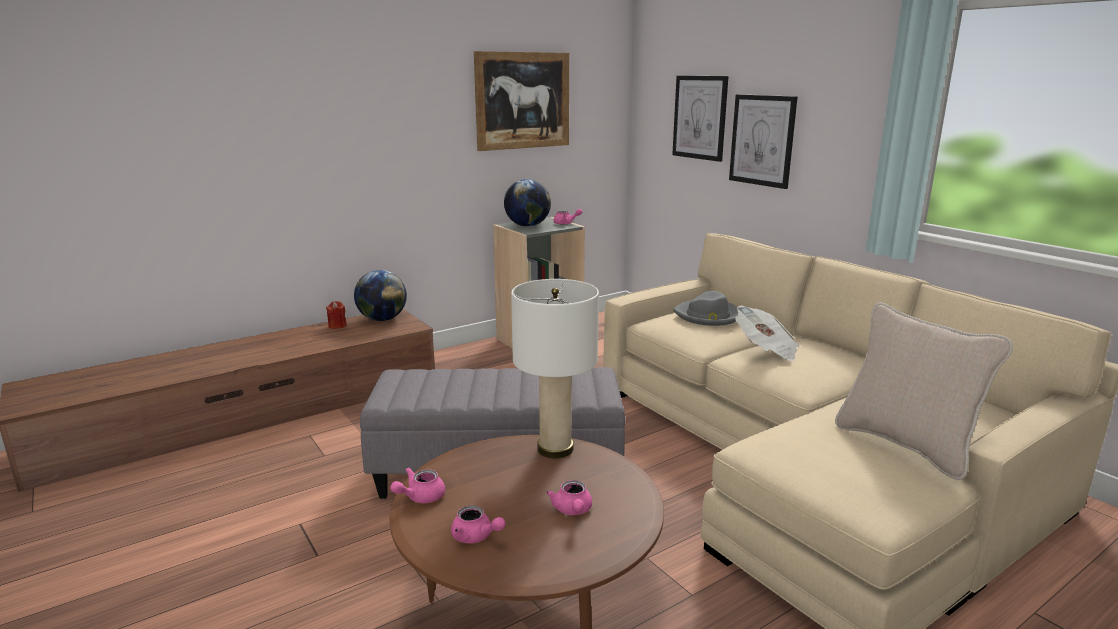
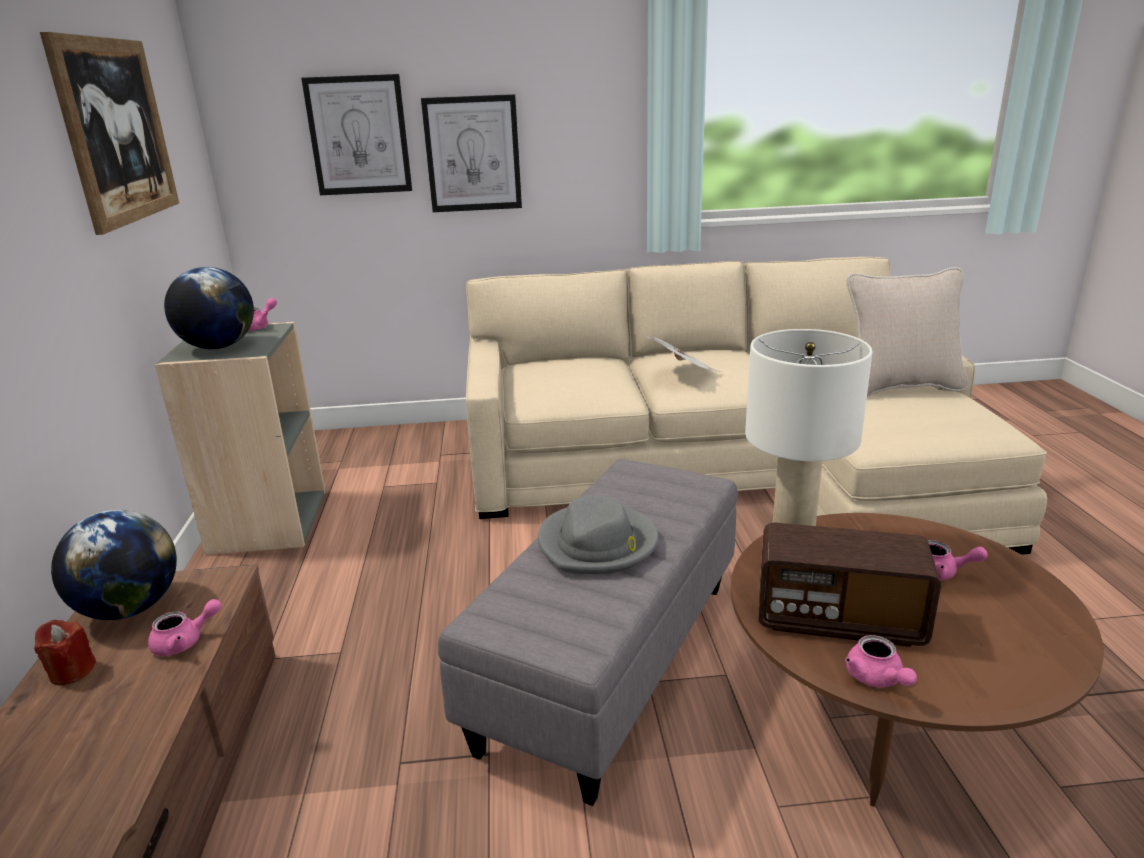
camera: 60 degrees left, 5 degrees up
(476, 537) = (986, 652): pink teapot -> pink teapot (185, 642)
(478, 477) = (838, 619): none -> radio
(708, 316) = (564, 370): grey hat -> grey hat (598, 544)

